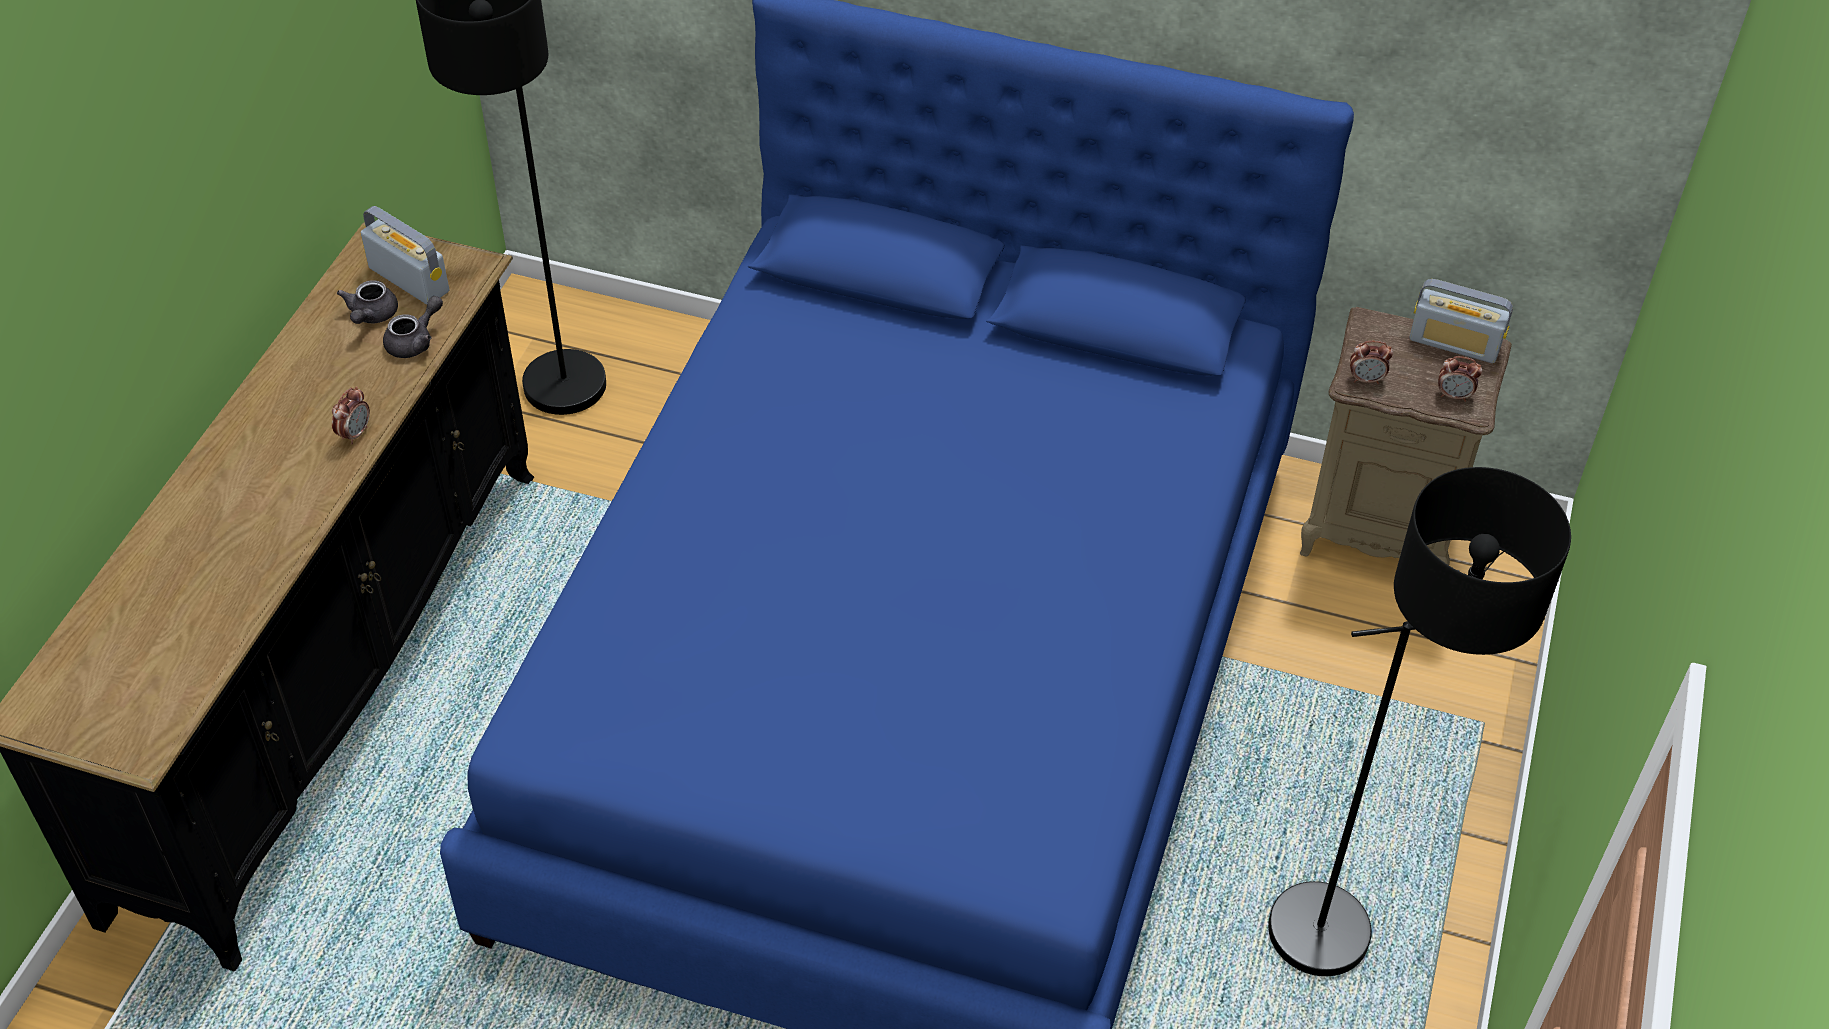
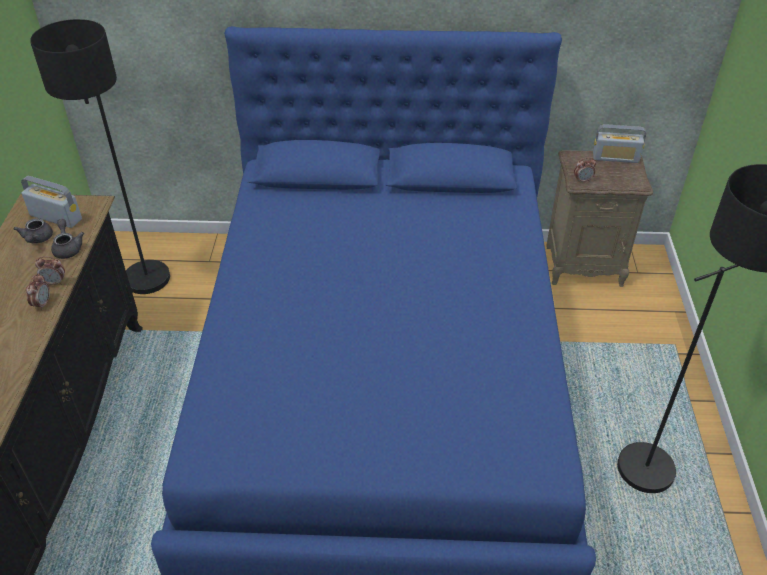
camera: 15 degrees left, 5 degrees down
(415, 341) = (68, 248): grey teapot -> grey teapot turned 45 degrees counterclockwise
(1454, 395) = (628, 180): alarm clock -> alarm clock (55, 282)

